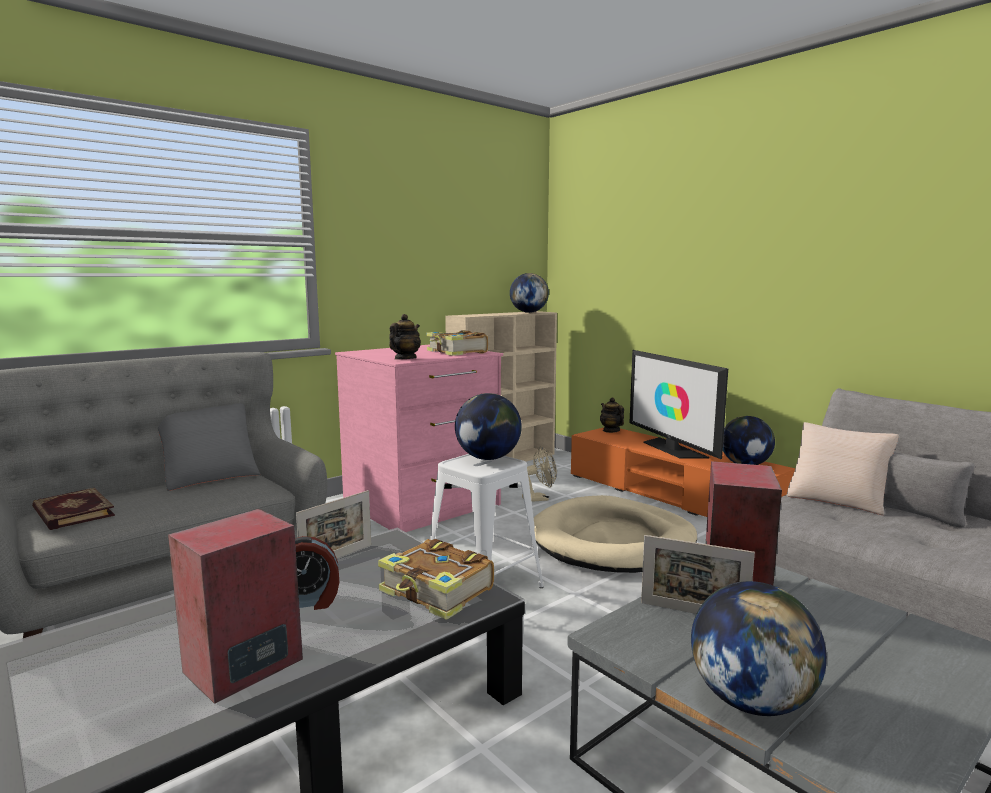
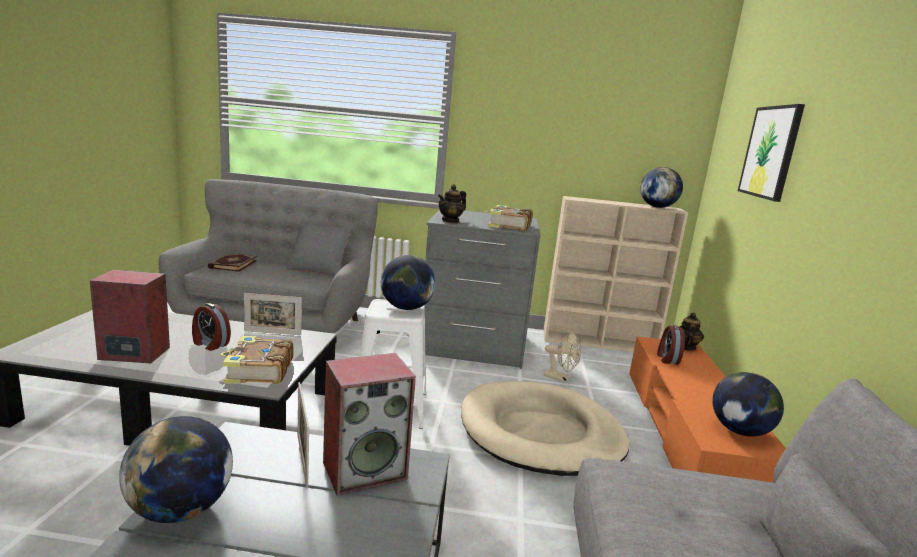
camera: 45 degrees right, 5 degrees up
(405, 359) = (450, 221): teapot -> teapot turned 150 degrees clockwise
(423, 505) = (473, 345): pink dresser -> grey dresser
(622, 441) = (667, 359): none -> alarm clock
(651, 246) = (770, 152): none -> picture
(672, 449) = (701, 384): television -> none
(837, 499) = (735, 505): beige pillow -> none

